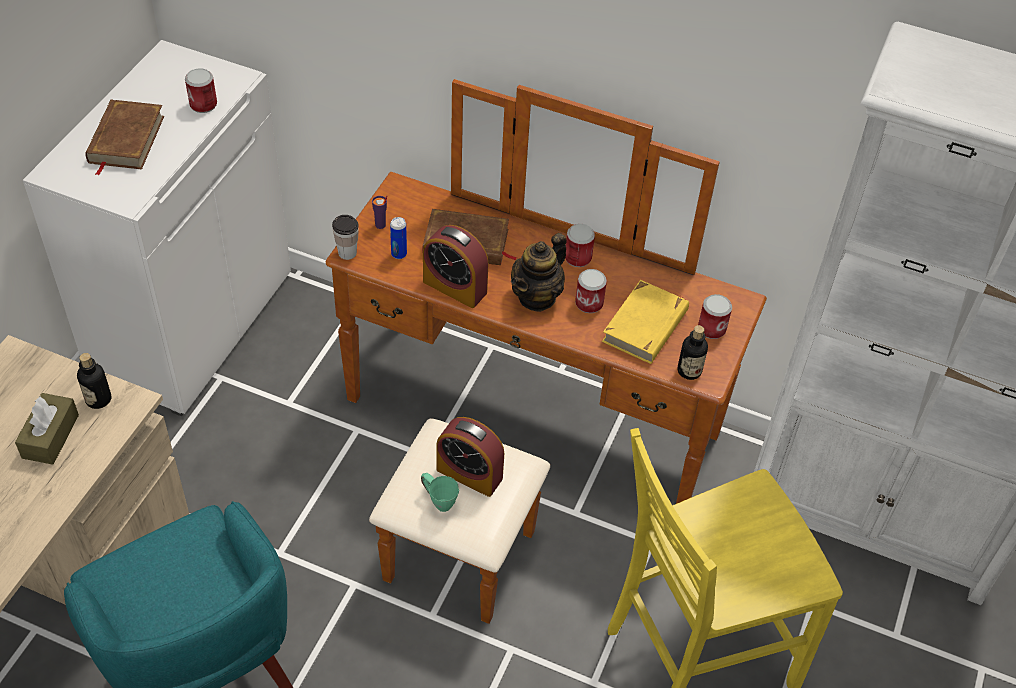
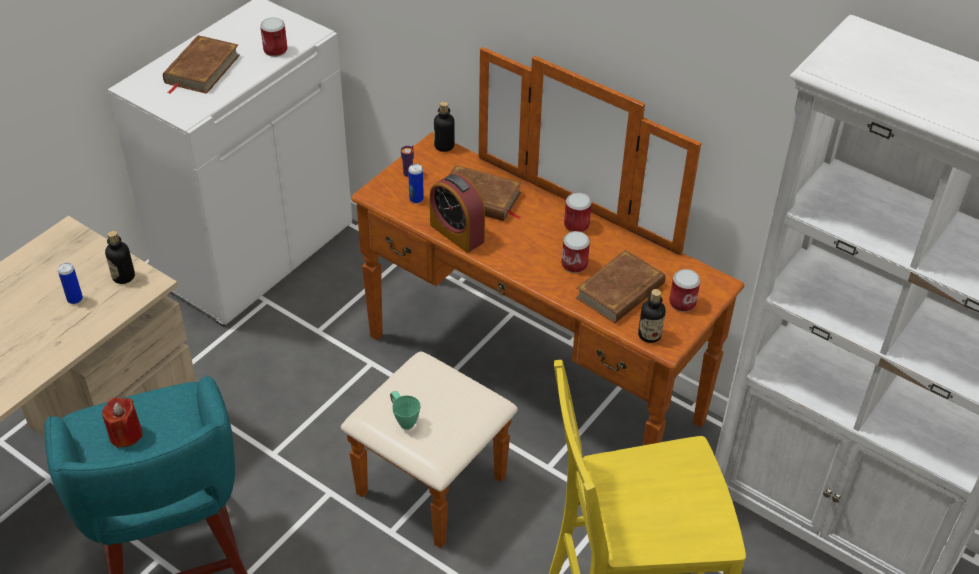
camera: 15 degrees right, 5 degrees down
(50, 436) = (75, 299): brown tissue box -> can
(155, 584) = (125, 434): none -> red candle
(347, 253) = (371, 192): cup -> none
(410, 186) = (444, 146): none -> bottle
(469, 474) = (438, 401): alarm clock -> none
(537, 296) = (528, 252): teapot -> none
(646, 326) = (621, 291): yellow book -> brown book

